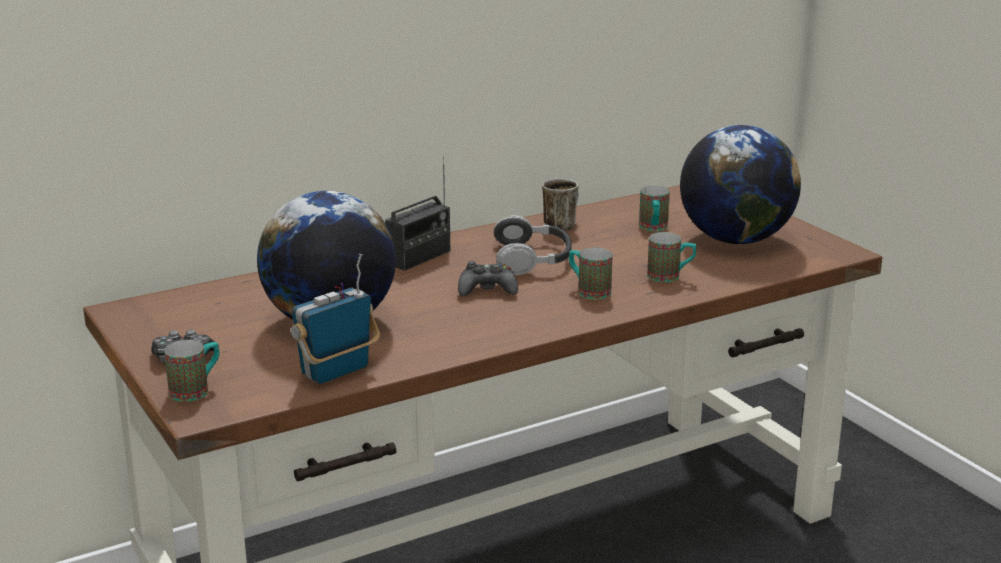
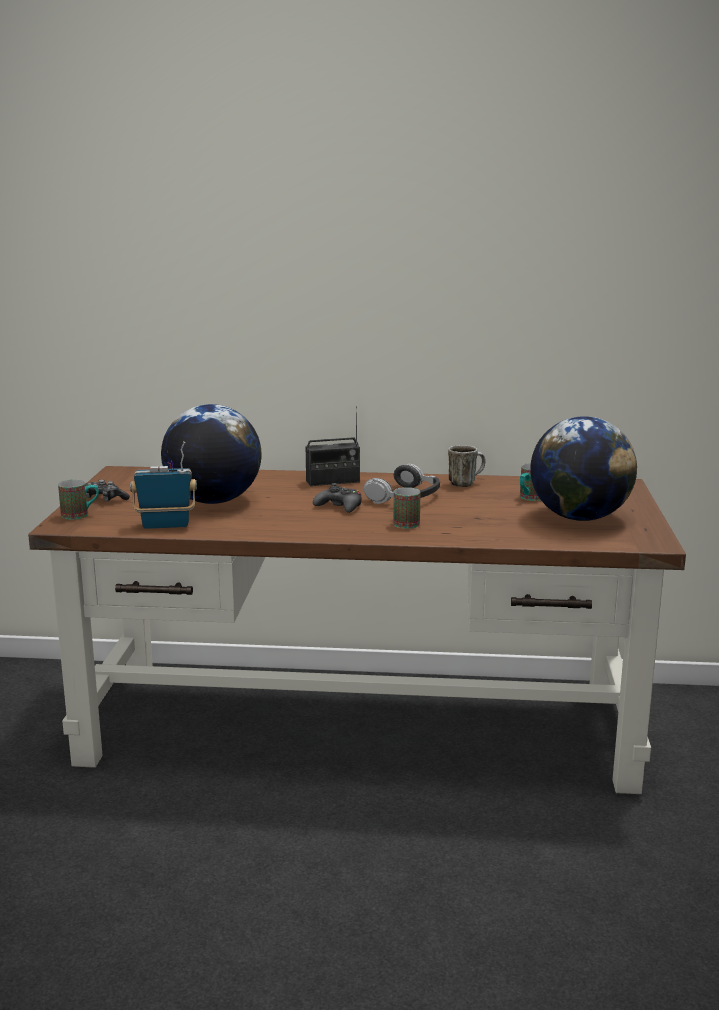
camera: 35 degrees right, 5 degrees down
(670, 277) = (480, 528): mug -> none

